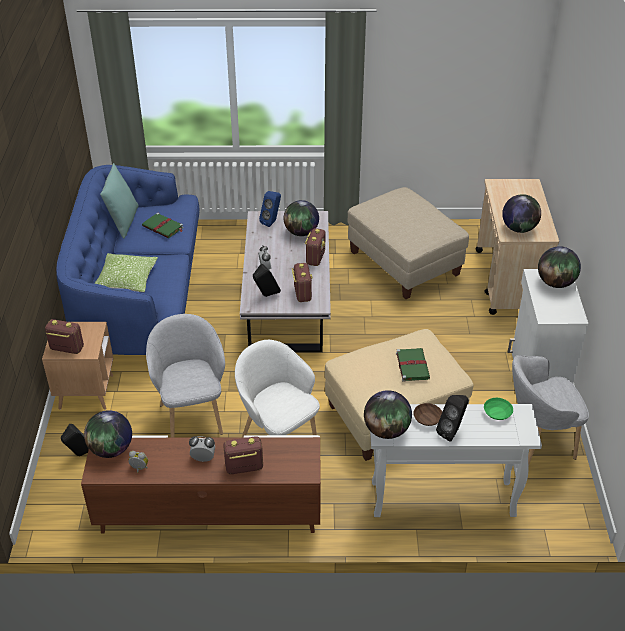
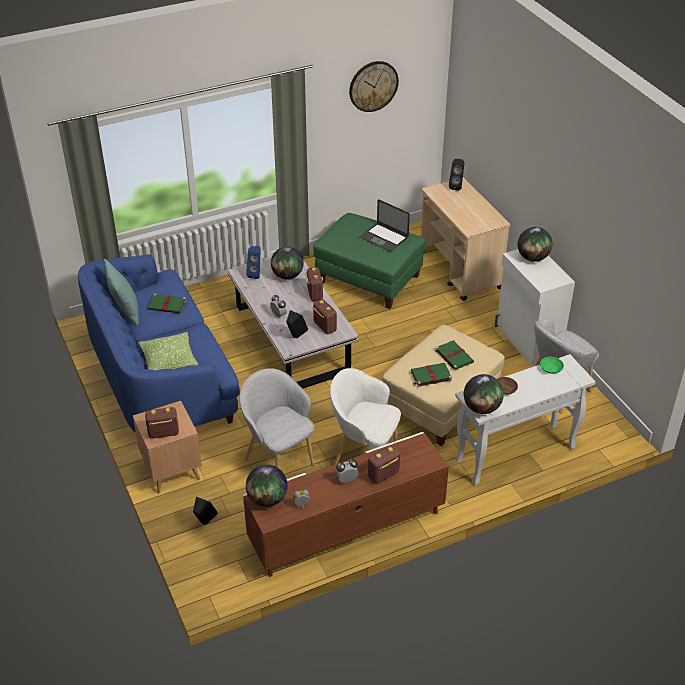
camera: 25 degrees left, 0 degrees up
(372, 378) = (430, 376): none -> green book
(404, 264) = (369, 280): beige ottoman -> green ottoman
(423, 220) = (384, 237): none -> laptop
(452, 431) = (528, 393): black speaker -> black speaker (456, 186)
(453, 51) = (373, 86): none -> wall clock
(518, 228) = (474, 222): globe -> none

